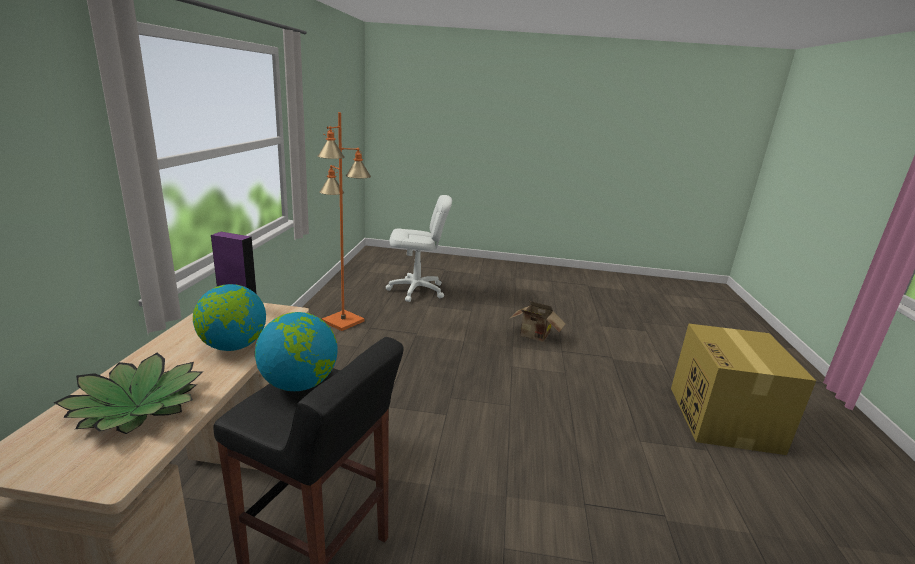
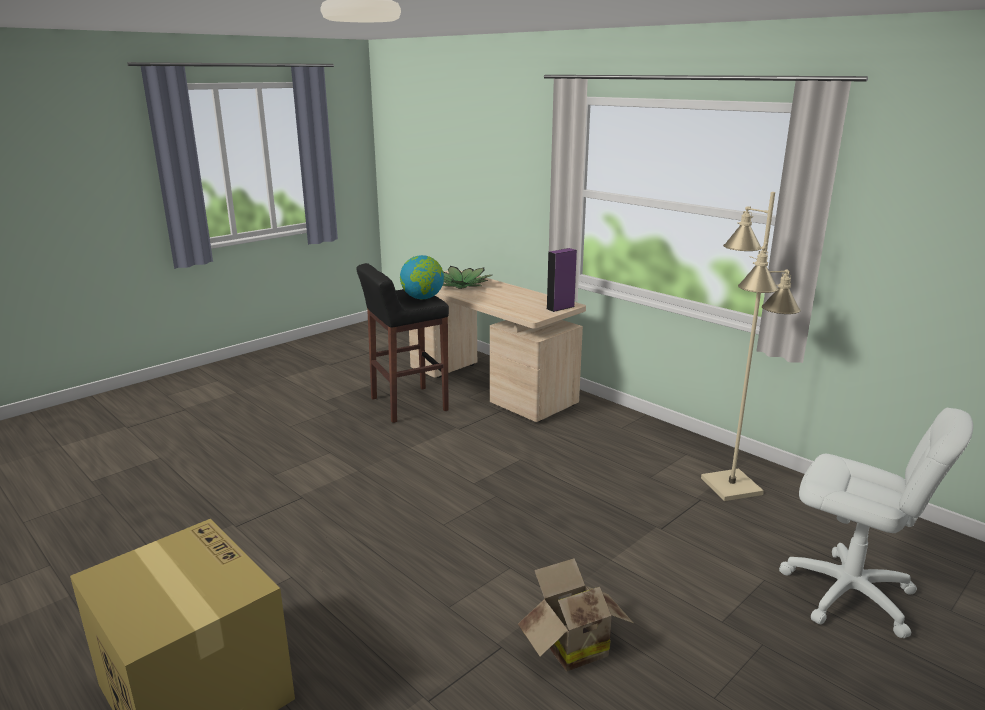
camera: 130 degrees right, 0 degrees up
(233, 346) = (499, 301): globe -> none
(342, 321) = (731, 486): orange floor lamp -> beige floor lamp
(416, 290) = (848, 594): white office chair -> white office chair turned 90 degrees counterclockwise

